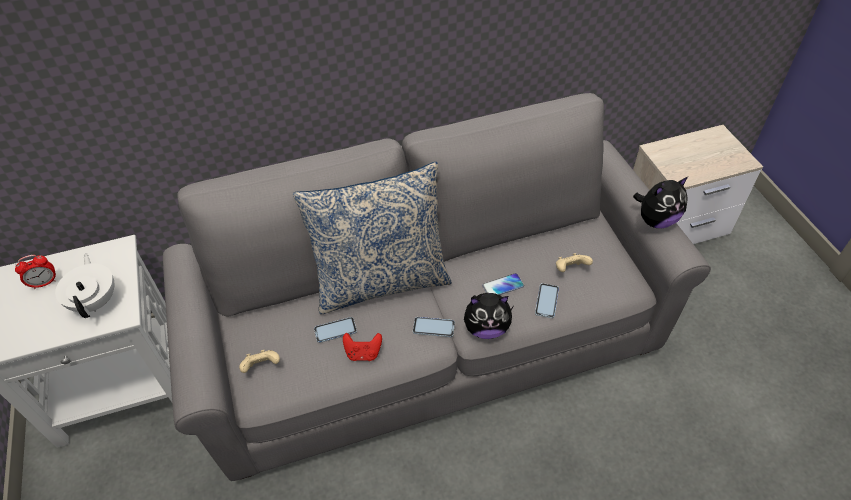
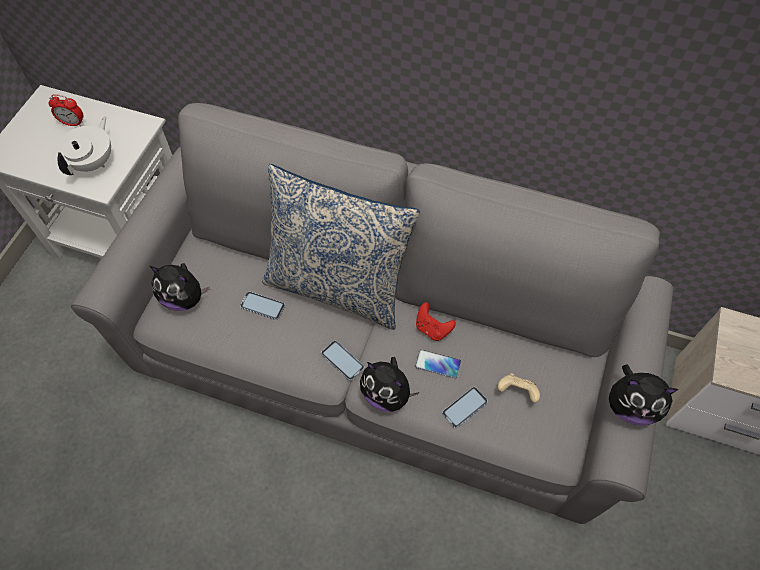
camera: 35 degrees right, 10 degrees up
(262, 366) = (184, 298): beige game controller -> plush toy
(363, 353) = (267, 342): red game controller -> red game controller (432, 328)

